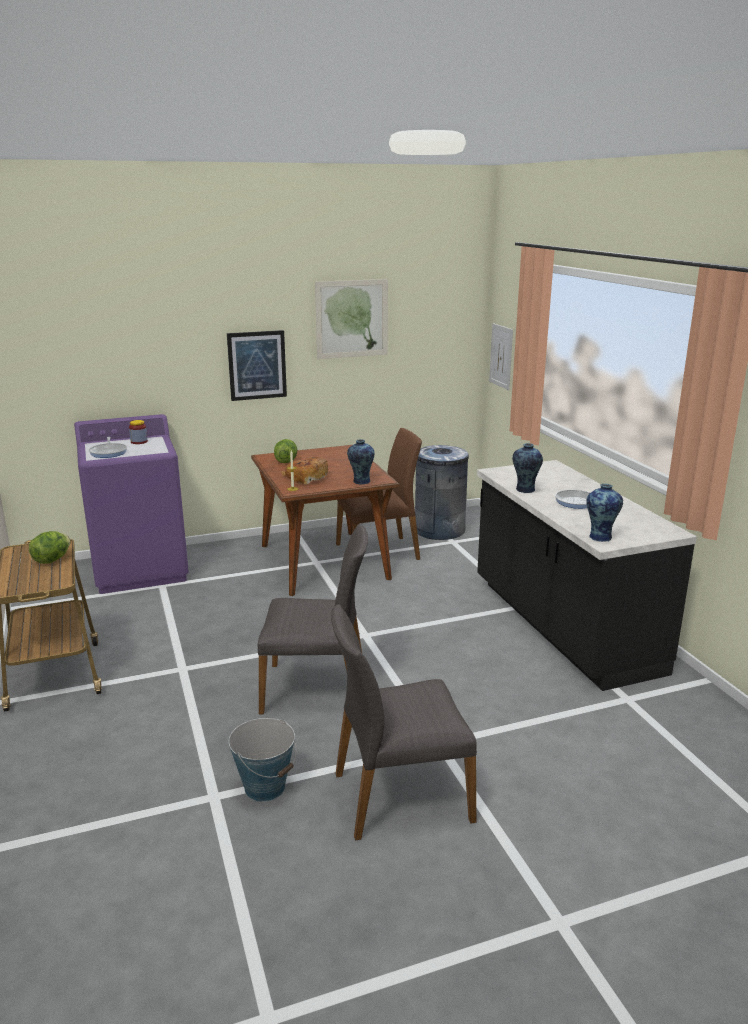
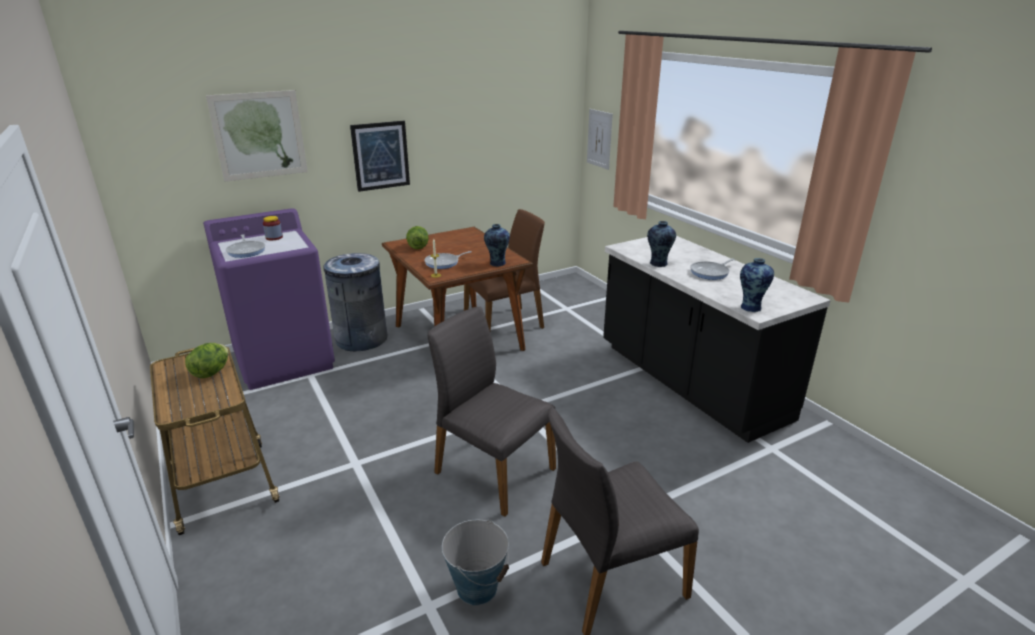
camera: 10 degrees left, 5 degrees up
(306, 478) = (444, 263): bread -> frying pan
(316, 689) = (492, 471): grey chair -> grey chair turned 135 degrees counterclockwise
(352, 319) = (466, 107): picture -> picture (259, 135)
(439, 530) = (551, 298): grey trash can -> grey trash can (361, 339)

